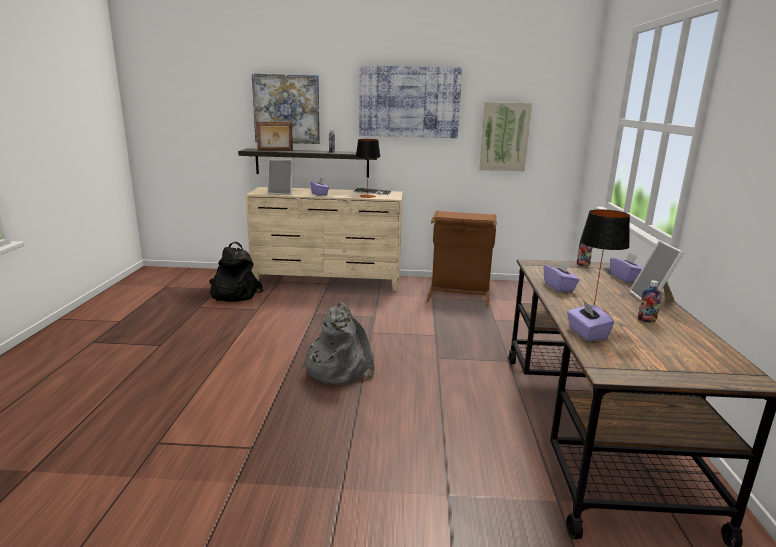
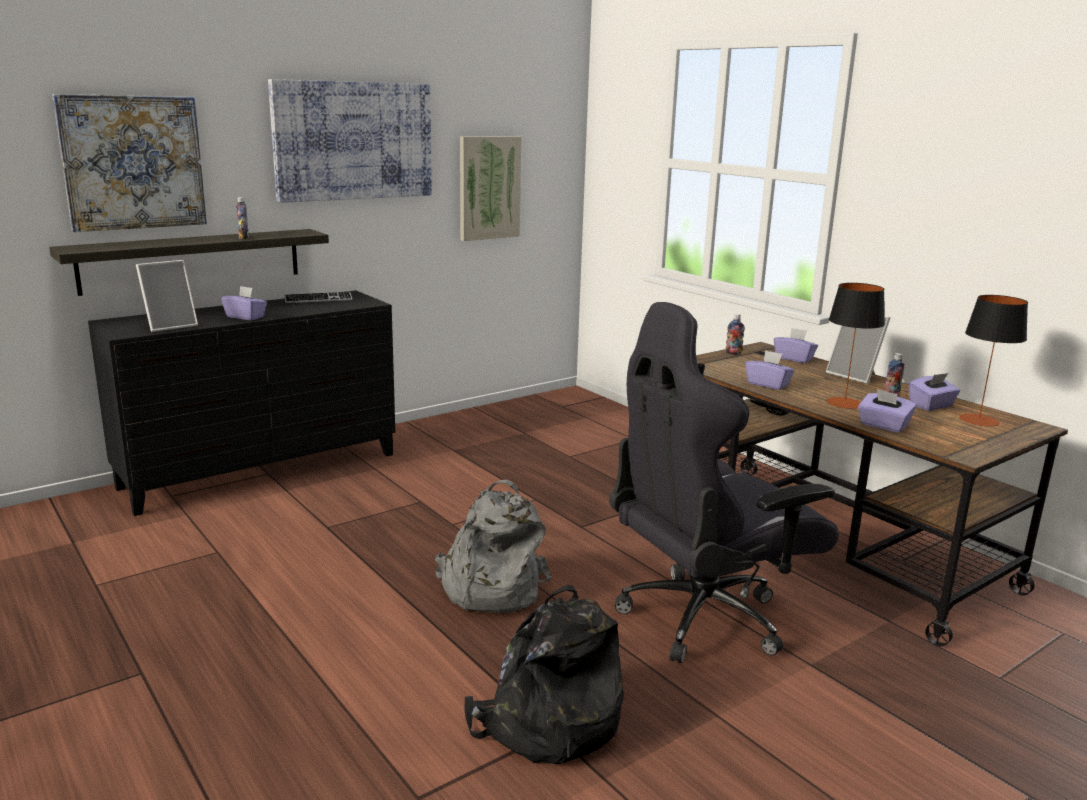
camera: 40 degrees left, 0 degrees up
(233, 294) = (124, 542): black backpack -> black backpack (546, 723)
(275, 150) = (131, 245): picture frame -> none
(328, 281) = (261, 470): beige dresser -> black dresser
(367, 196) = (330, 307): table lamp -> table lamp (978, 420)
(431, 435) = (710, 615): none -> black office chair
(459, 293) = (478, 434): brown laundry basket -> none
(673, 335) = (931, 406): none -> purple tissue box

